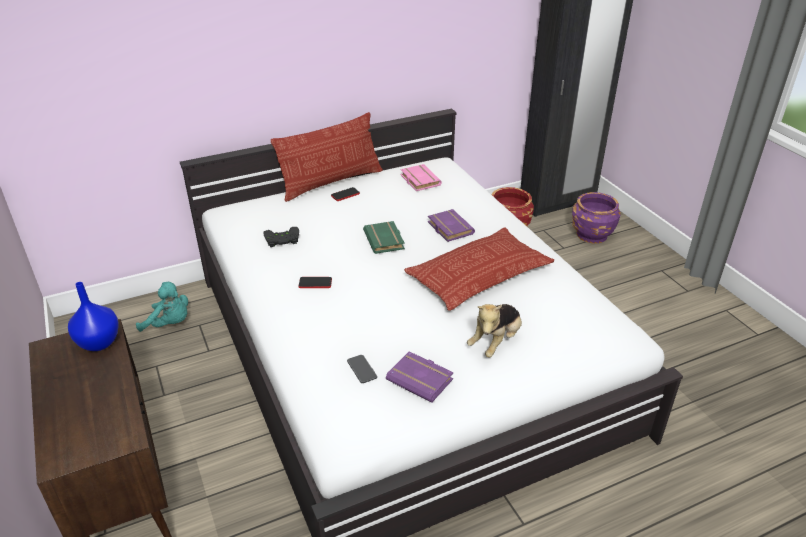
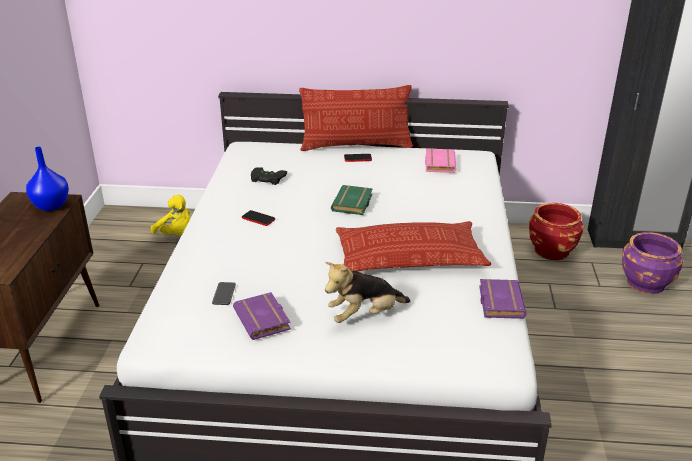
camera: 30 degrees right, 5 degrees down
(169, 324) = (179, 235): turquoise plush toy -> yellow plush toy
(448, 228) = (423, 210): purple book -> purple book (499, 302)

